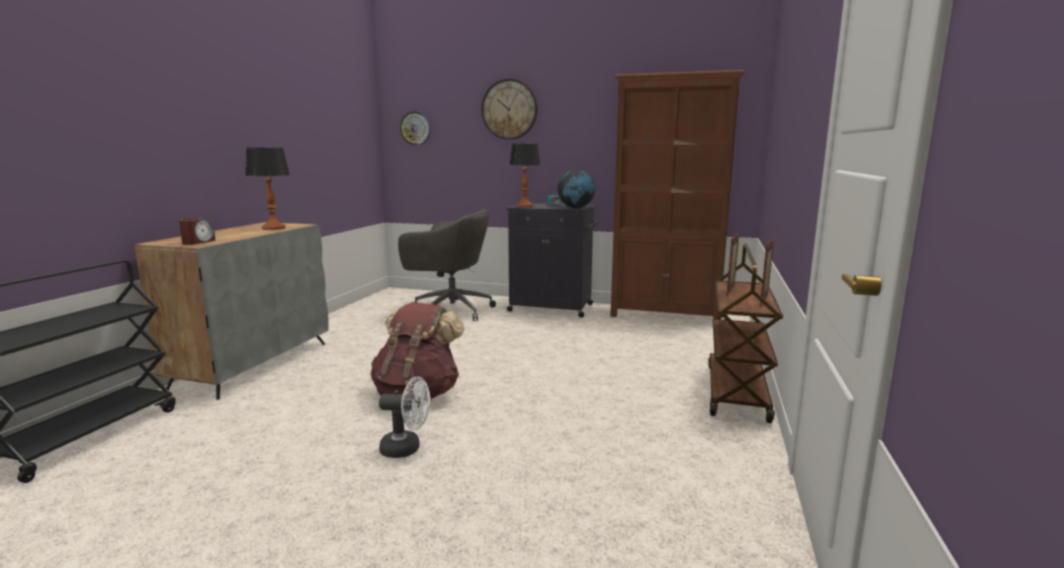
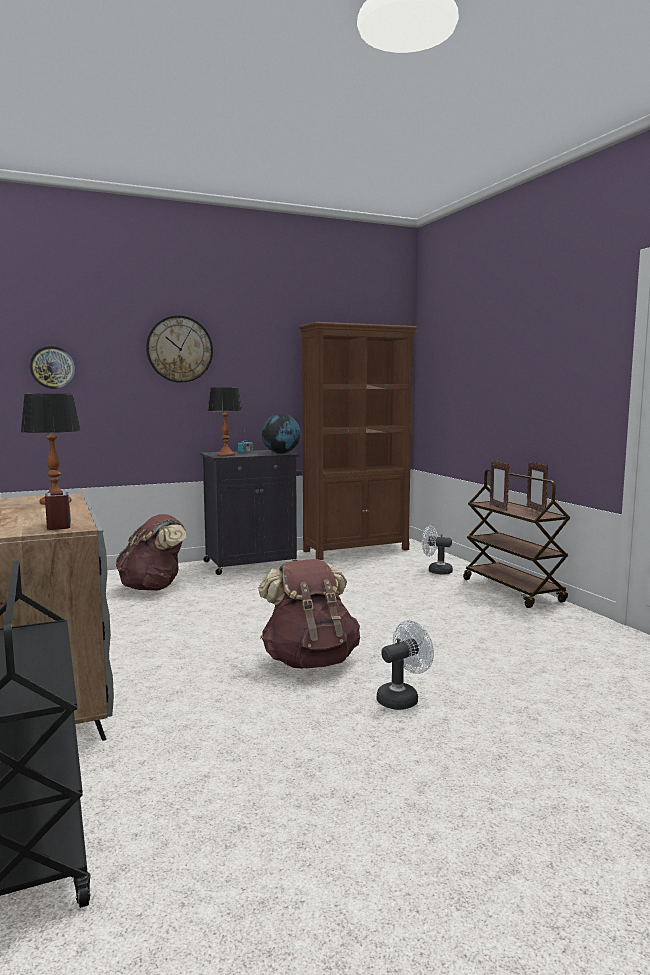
camera: 40 degrees left, 5 degrees down
(449, 310) = (153, 587): grey office chair -> brown backpack
(698, 352) = (436, 571): none -> white fan

